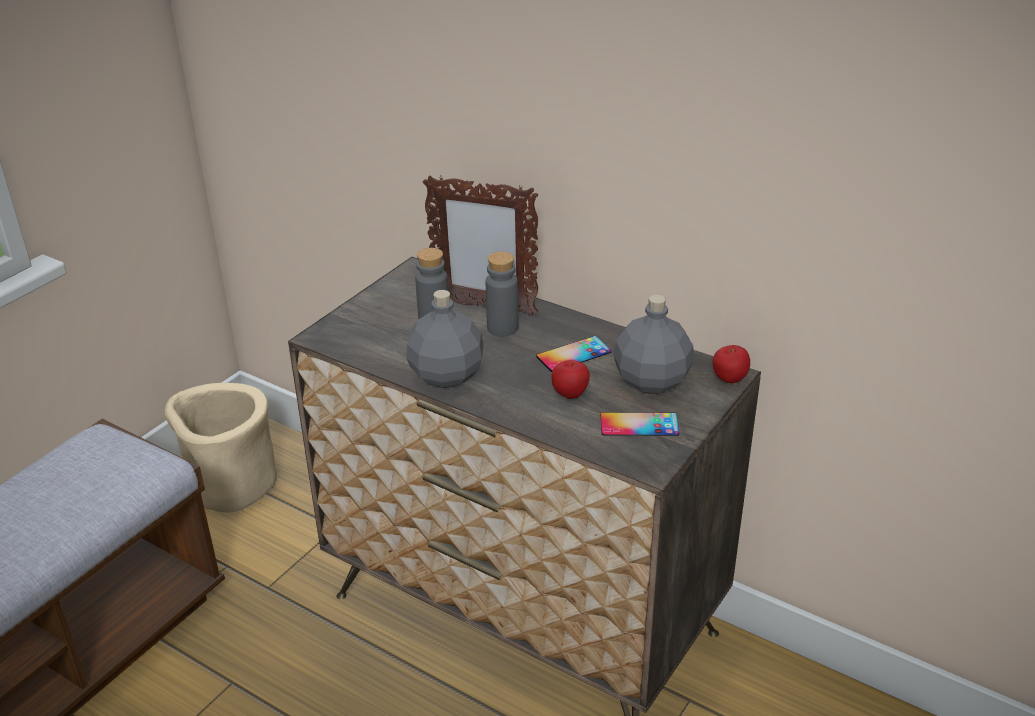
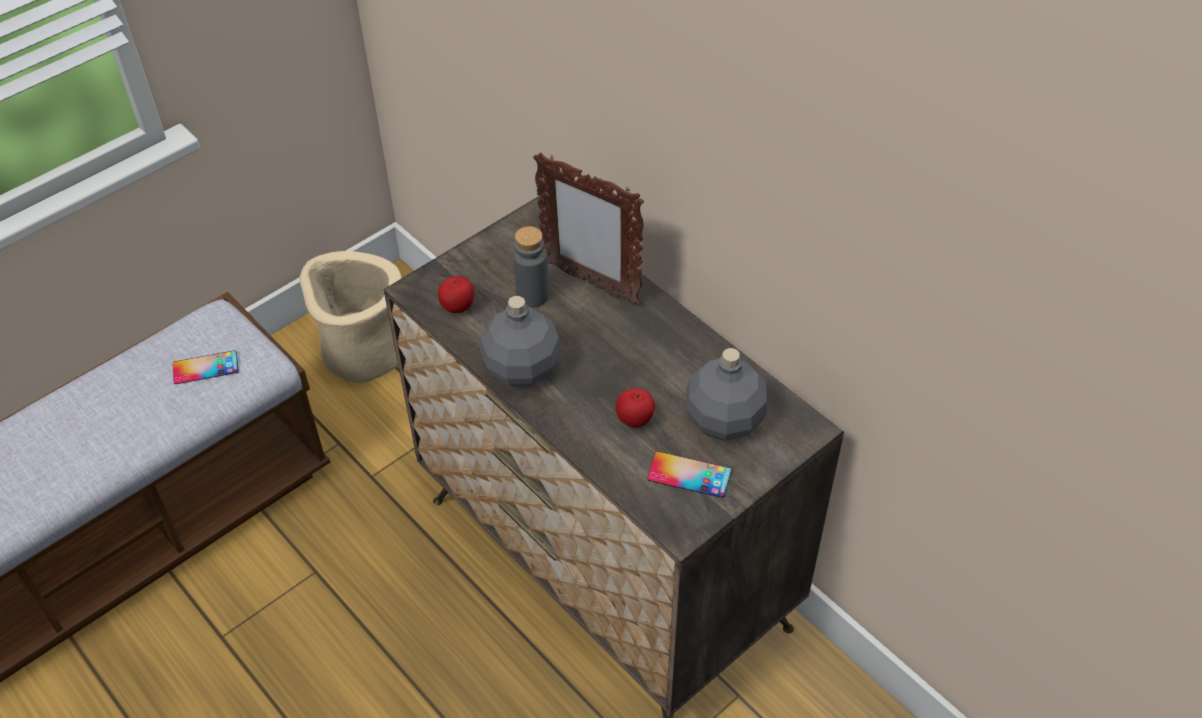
camera: 15 degrees right, 15 degrees up
(502, 328) = (599, 316): grey bottle -> none
(573, 354) = (658, 367): phone -> phone (205, 368)
(729, 380) = (805, 436): apple -> apple (458, 308)

